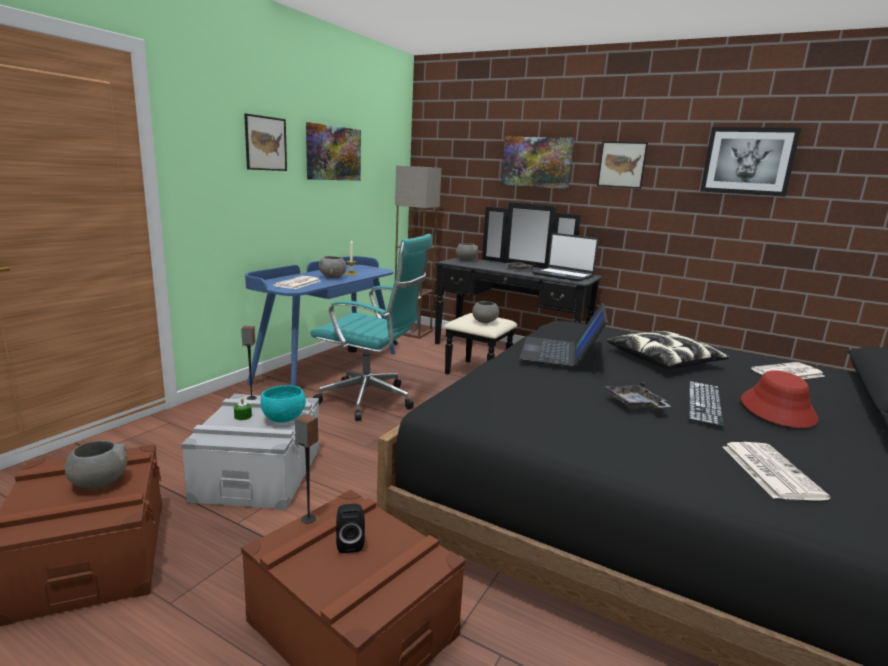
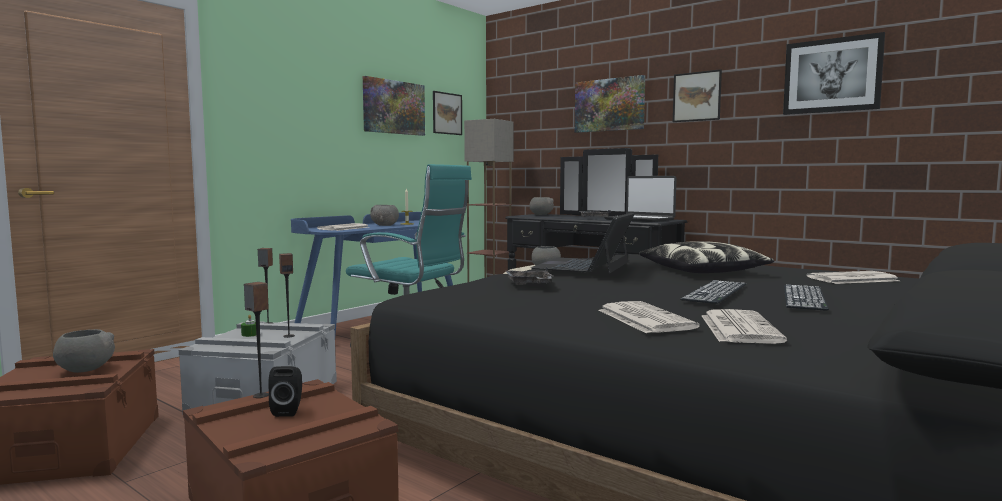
camera: 10 degrees right, 10 degrees down
(265, 143) = (318, 94): picture -> picture (447, 113)
(284, 419) = (289, 336): turquoise bowl -> speaker
(635, 404) = (632, 294): grey tray -> grey tray (529, 285)
(681, 455) = (643, 319): none -> newspaper
(778, 409) = (804, 297): red hat -> keyboard

